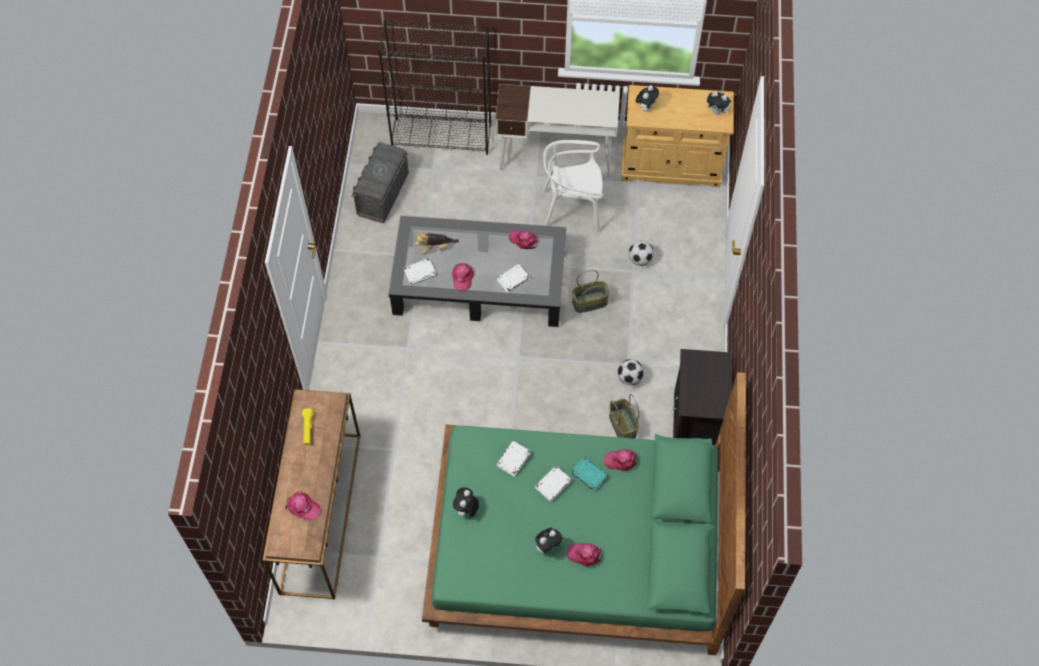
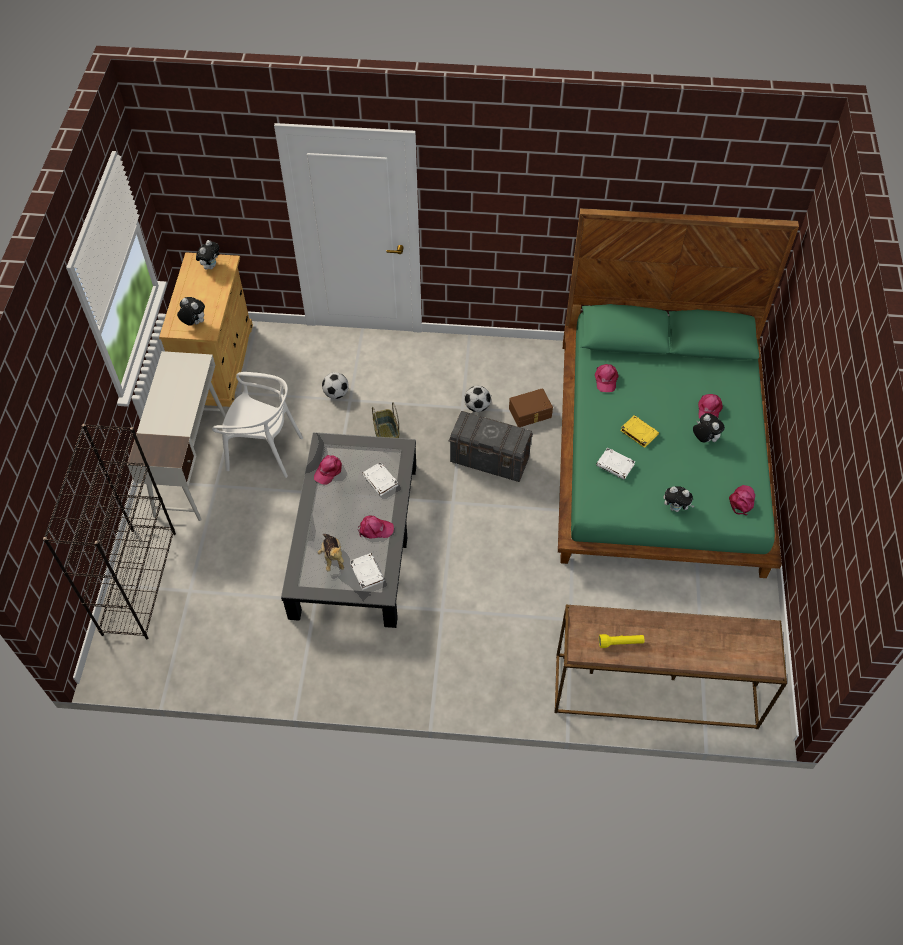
camera: 90 degrees left, 5 degrees down
(303, 507) = (719, 641): pink cap -> pink cap (742, 501)
(382, 195) = (220, 646): grey storage box -> grey storage box (490, 460)
(553, 484) = (638, 432): white book -> yellow book
(572, 208) = (264, 451): white chair -> white chair turned 75 degrees counterclockwise
(588, 475) = (624, 405): turquoise book -> none
(623, 425) = (530, 413): basket -> brown storage box
(695, 423) = (525, 358): black nightstand -> none

